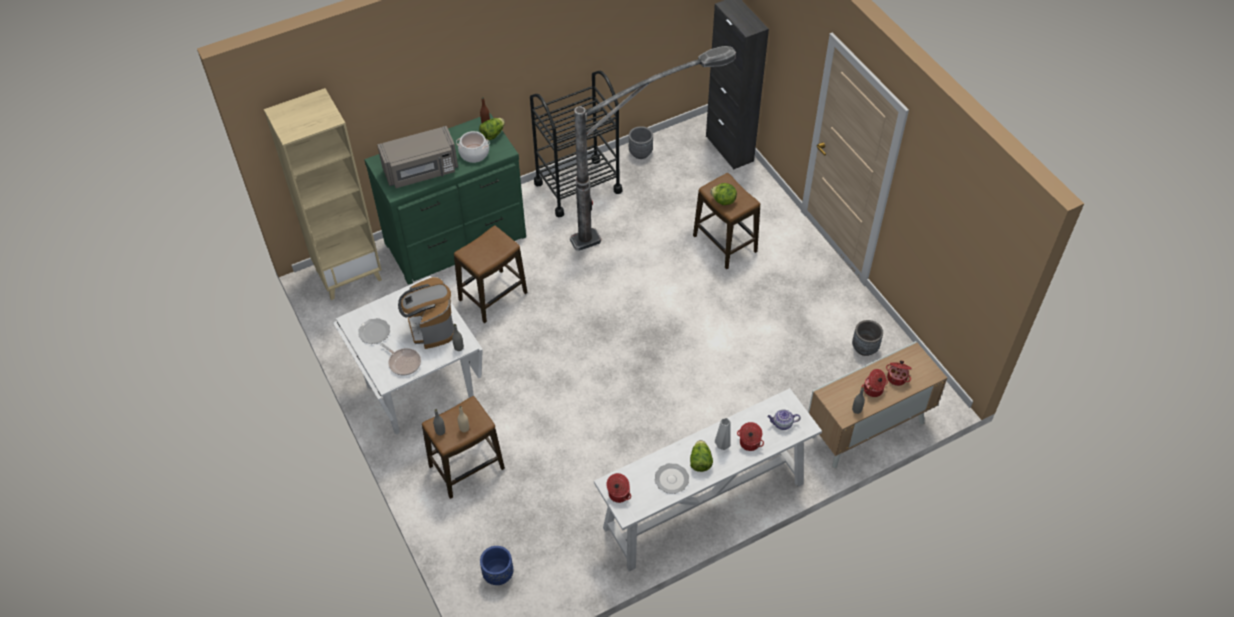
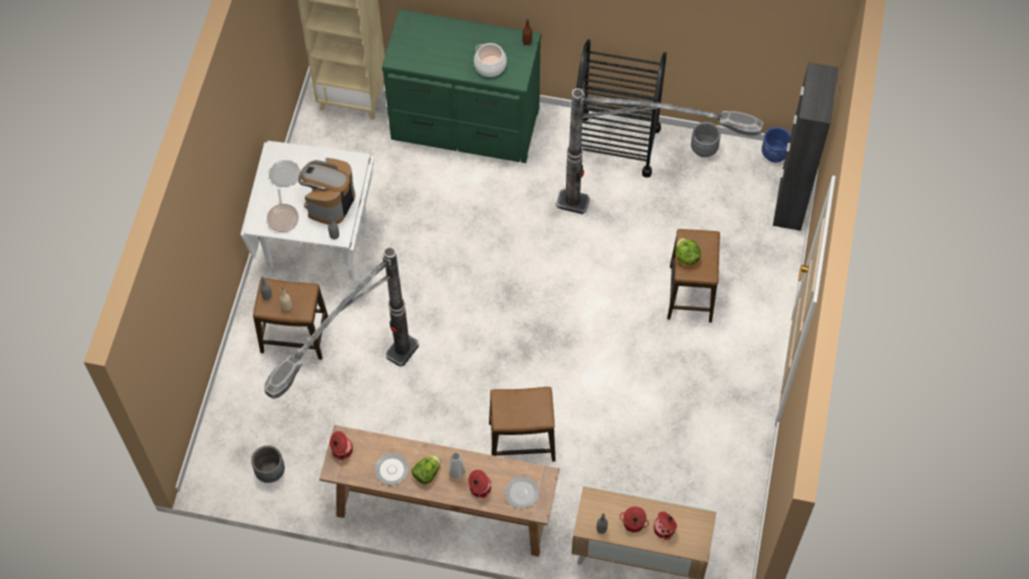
camera: 40 degrees right, 10 degrees up
(421, 171) = (432, 53): grey microwave -> none
(493, 134) = (523, 57): lettuce -> none
(493, 297) = (447, 200): stool -> stool (521, 442)
(498, 574) = (241, 441): blue planter -> blue planter (774, 154)
(568, 486) = (355, 411): none -> floor lamp
(703, 506) = (442, 510): white console table -> brown console table
(782, 424) = (521, 493): teapot -> plate
(865, 348) = (713, 482): grey planter -> grey planter (270, 472)

